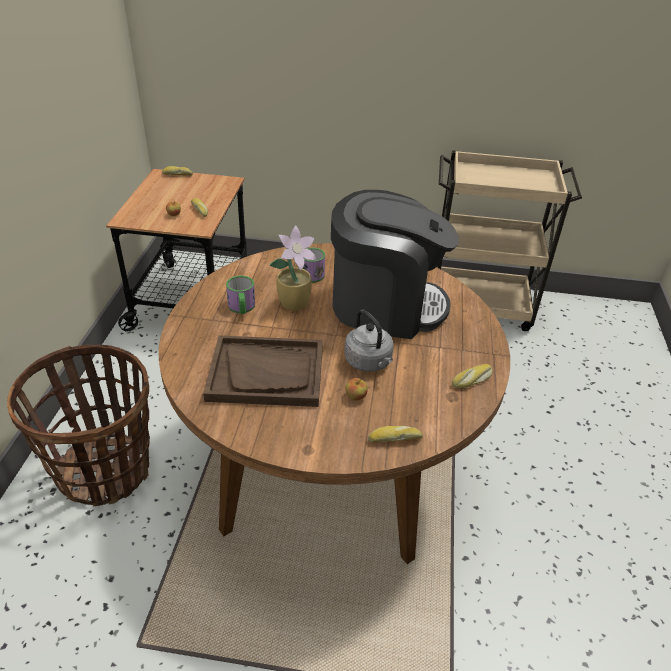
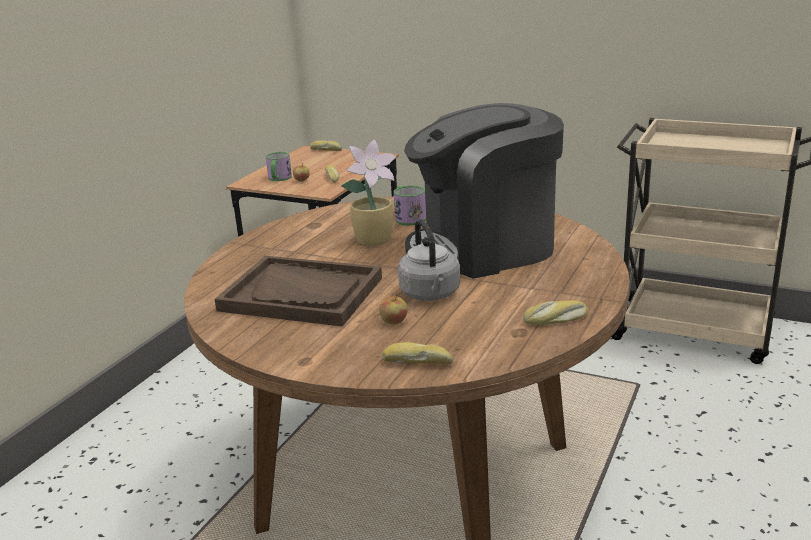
camera: 20 degrees right, 15 degrees down
(105, 470) = (156, 448): basket -> none
(242, 308) = (311, 241): mug -> mug (278, 179)
(385, 305) = (484, 248): coffee machine -> coffee machine turned 135 degrees clockwise

